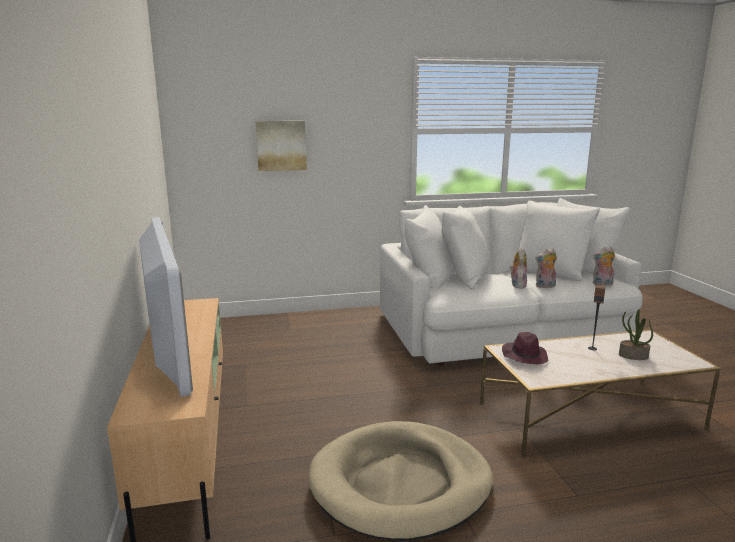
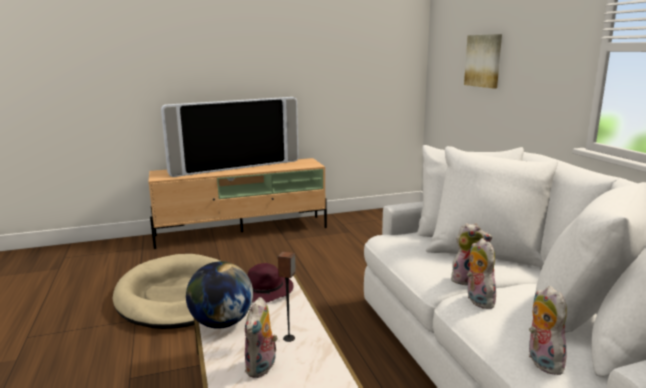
camera: 85 degrees right, 0 degrees up
(586, 371) = (221, 323): none -> globe
(633, 356) = (262, 368): potted plant -> plush toy

